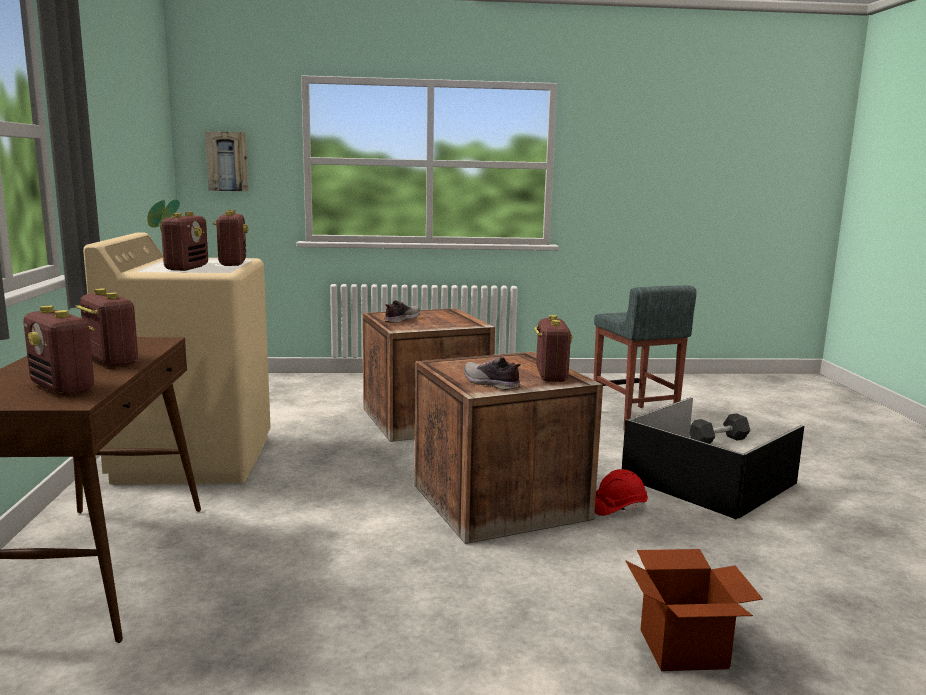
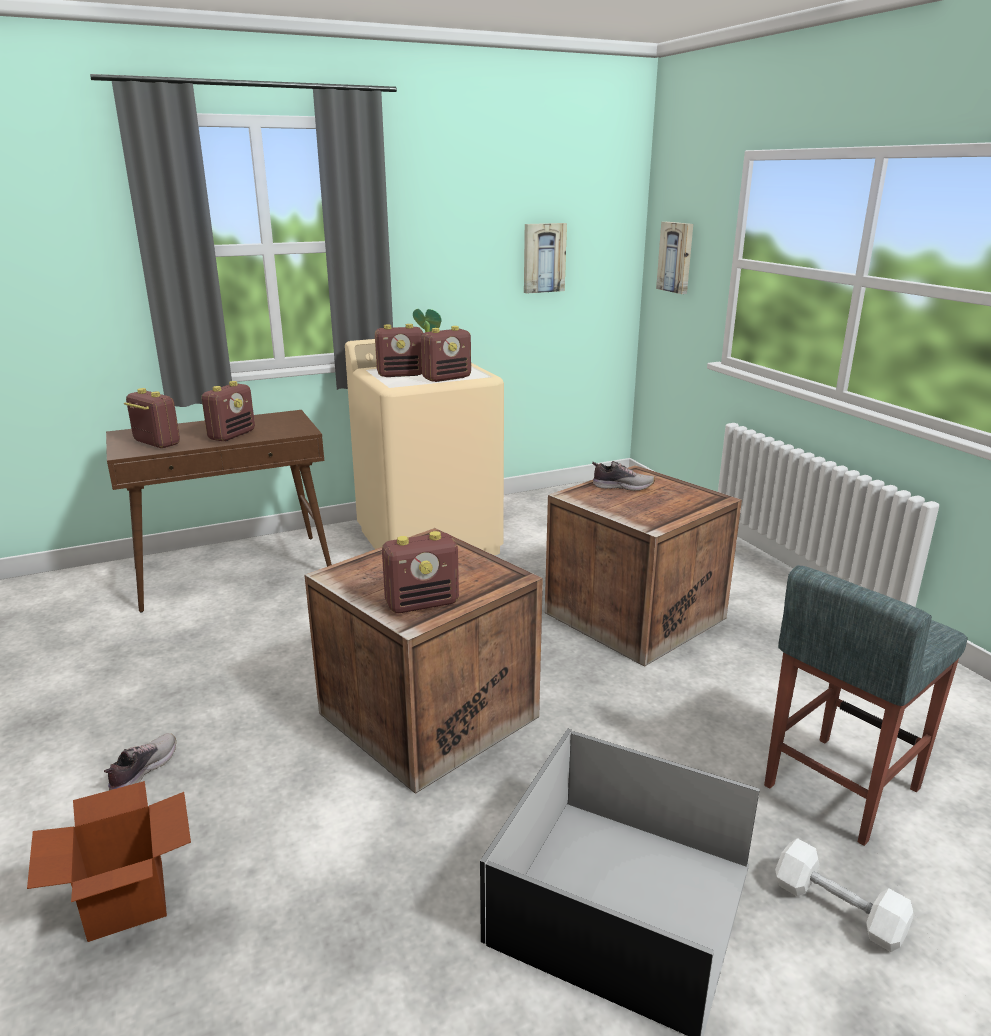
camera: 70 degrees right, 10 degrees up
(63, 388) = (156, 443): radio -> radio turned 105 degrees clockwise
(139, 160) = (543, 258): none -> picture
(491, 384) = (366, 576): shoe -> shoe (142, 770)
(617, 508) = (460, 810): red hard hat -> none
(718, 440) = (838, 909): black dumbbell -> white dumbbell

